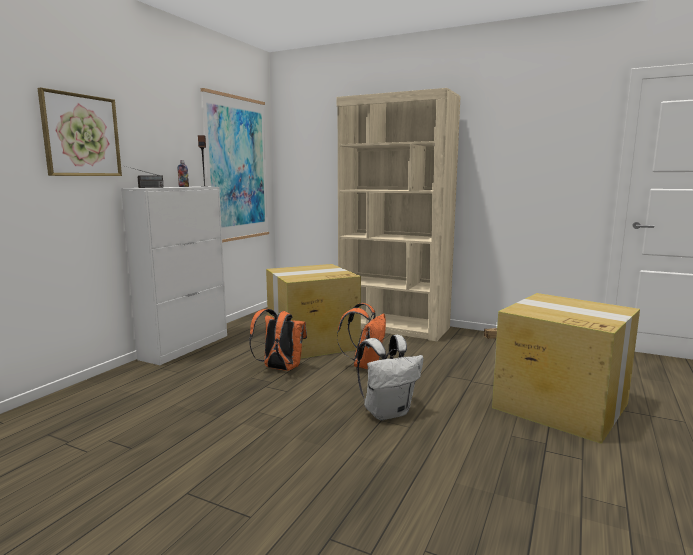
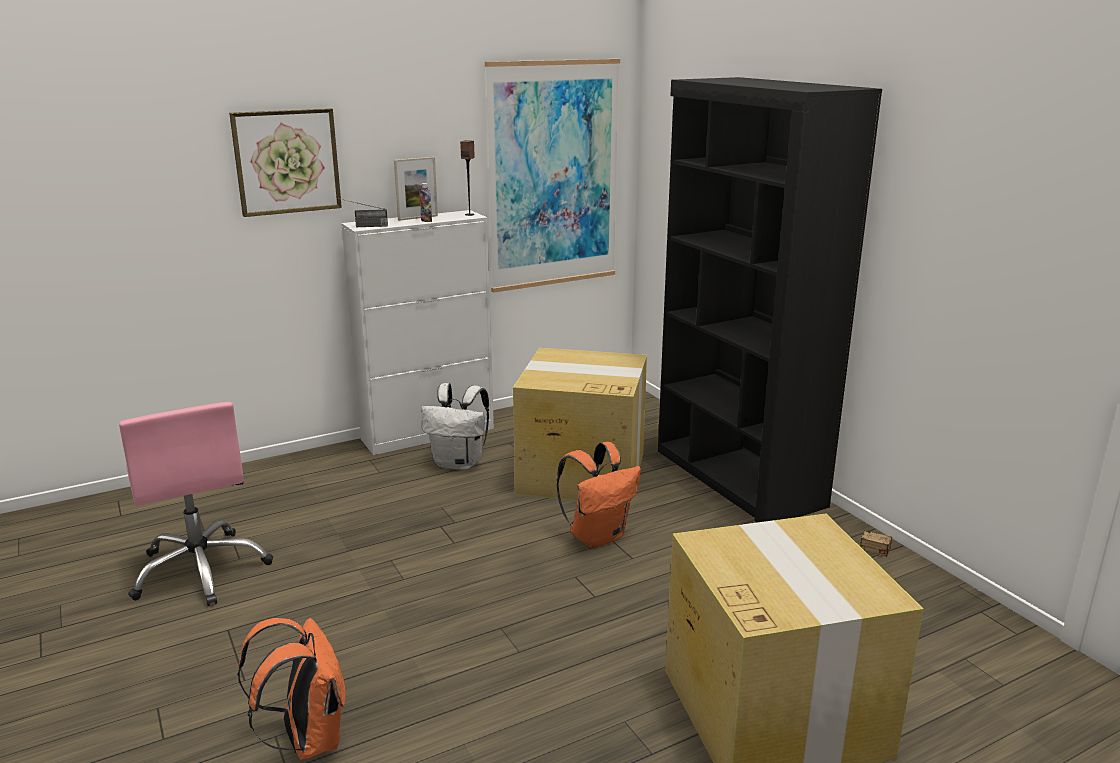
camera: 35 degrees right, 10 degrees up
(104, 466) = (201, 570): none -> pink office chair
(173, 186) = (418, 218): none -> picture frame
(280, 369) = (488, 505): orange backpack -> orange backpack (307, 739)
(387, 412) = (523, 620): white backpack -> white backpack (459, 463)
(393, 327) = (737, 478): beige bookcase -> black bookcase

